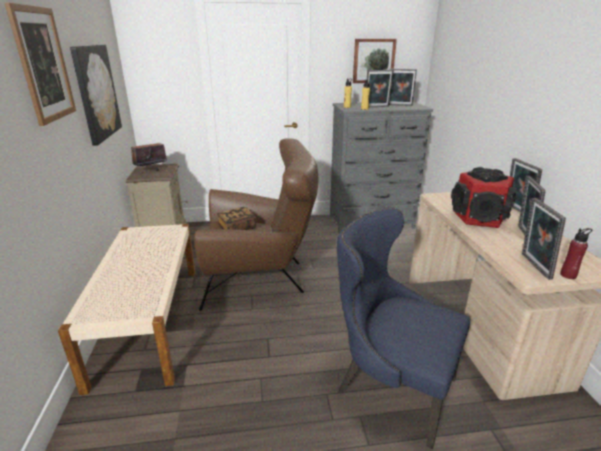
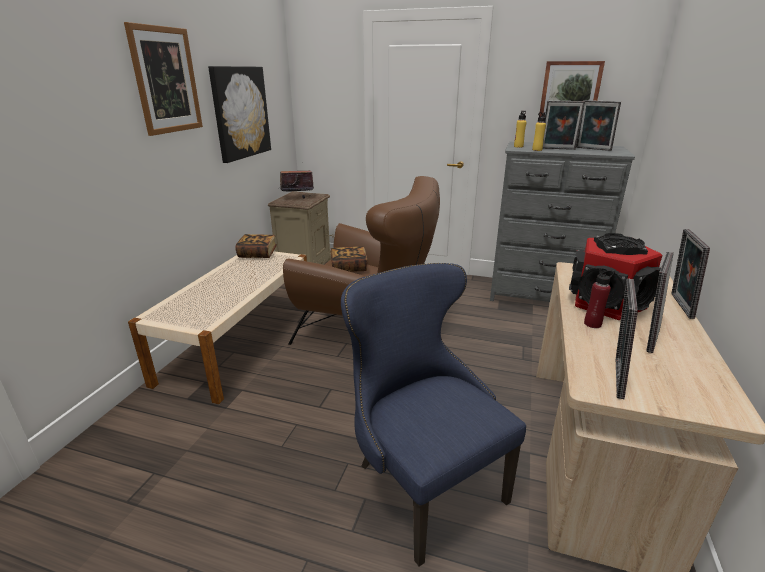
camera: 25 degrees right, 0 degrees up
(139, 231) = (257, 254): none -> book
(568, 275) = (657, 401): red bottle -> red bottle (592, 324)

